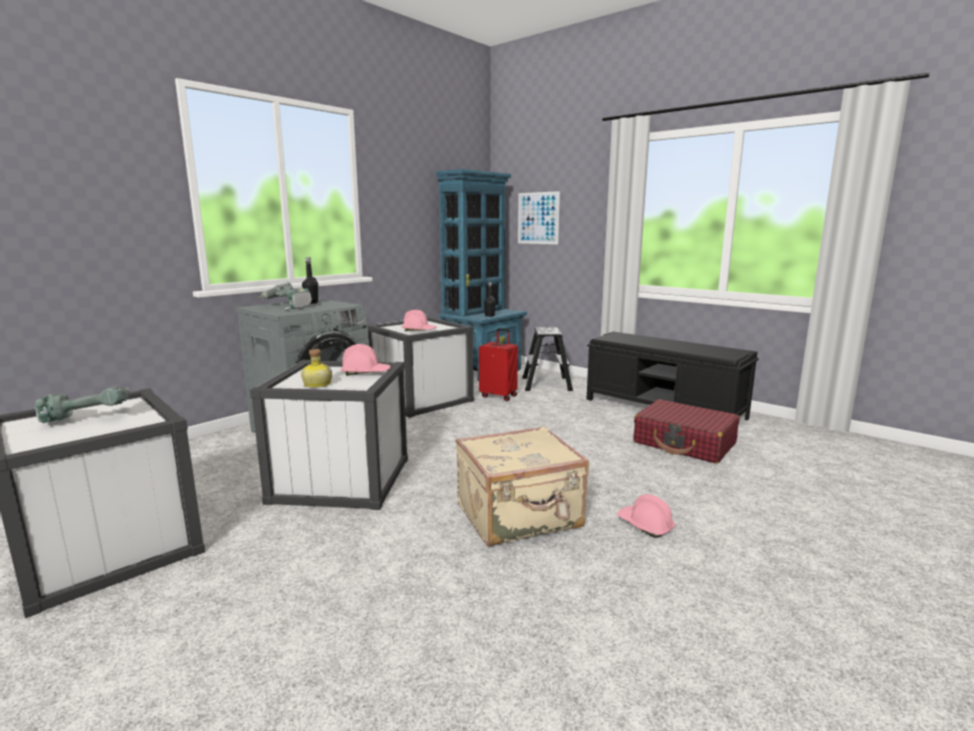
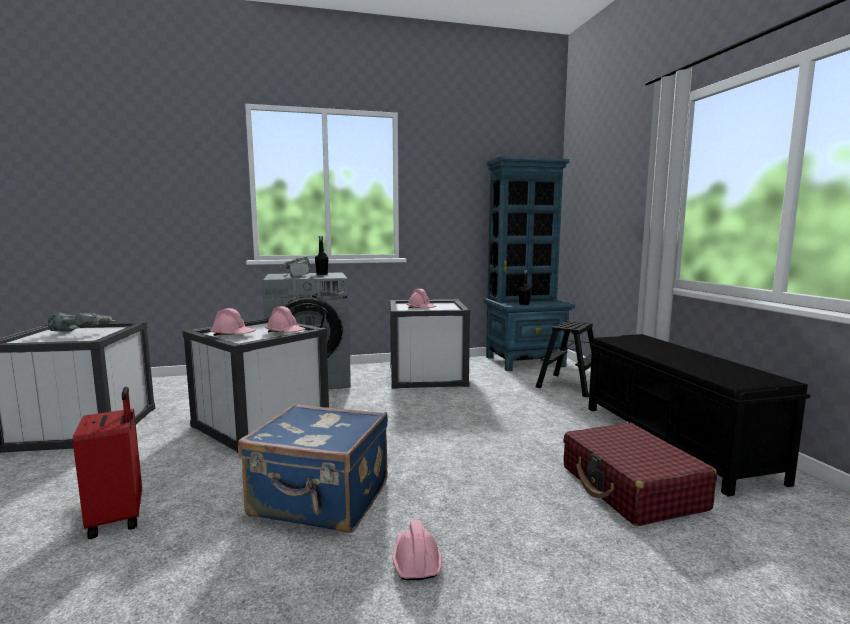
camera: 35 degrees right, 5 degrees down
(316, 384) = (233, 335): bottle -> pink hard hat
(499, 396) = (500, 387): red suitcase -> red suitcase (118, 518)
(519, 517) = (320, 501): beige suitcase -> blue suitcase
(538, 218) = (595, 204): picture -> none

